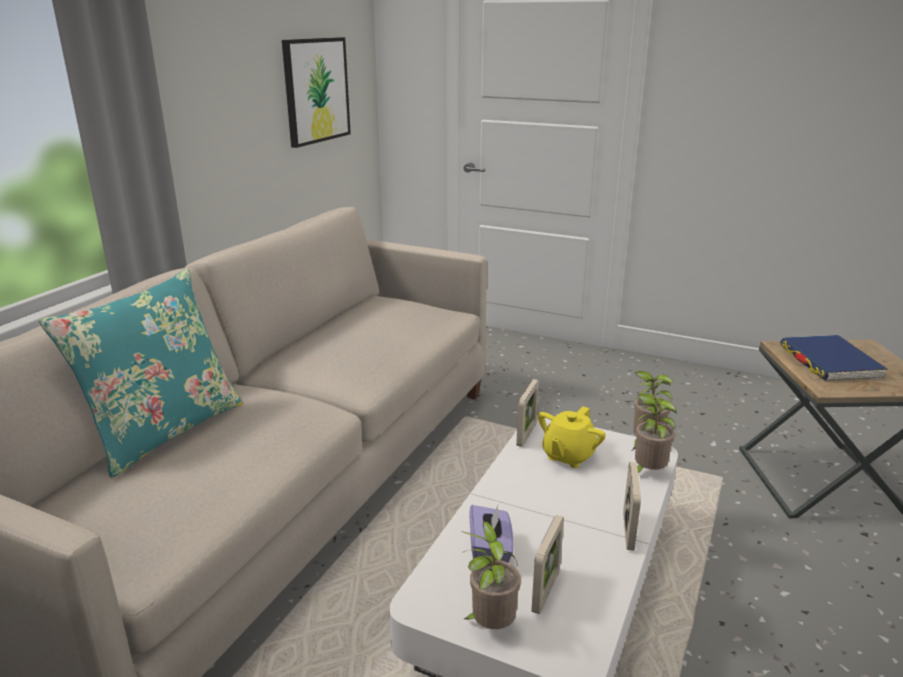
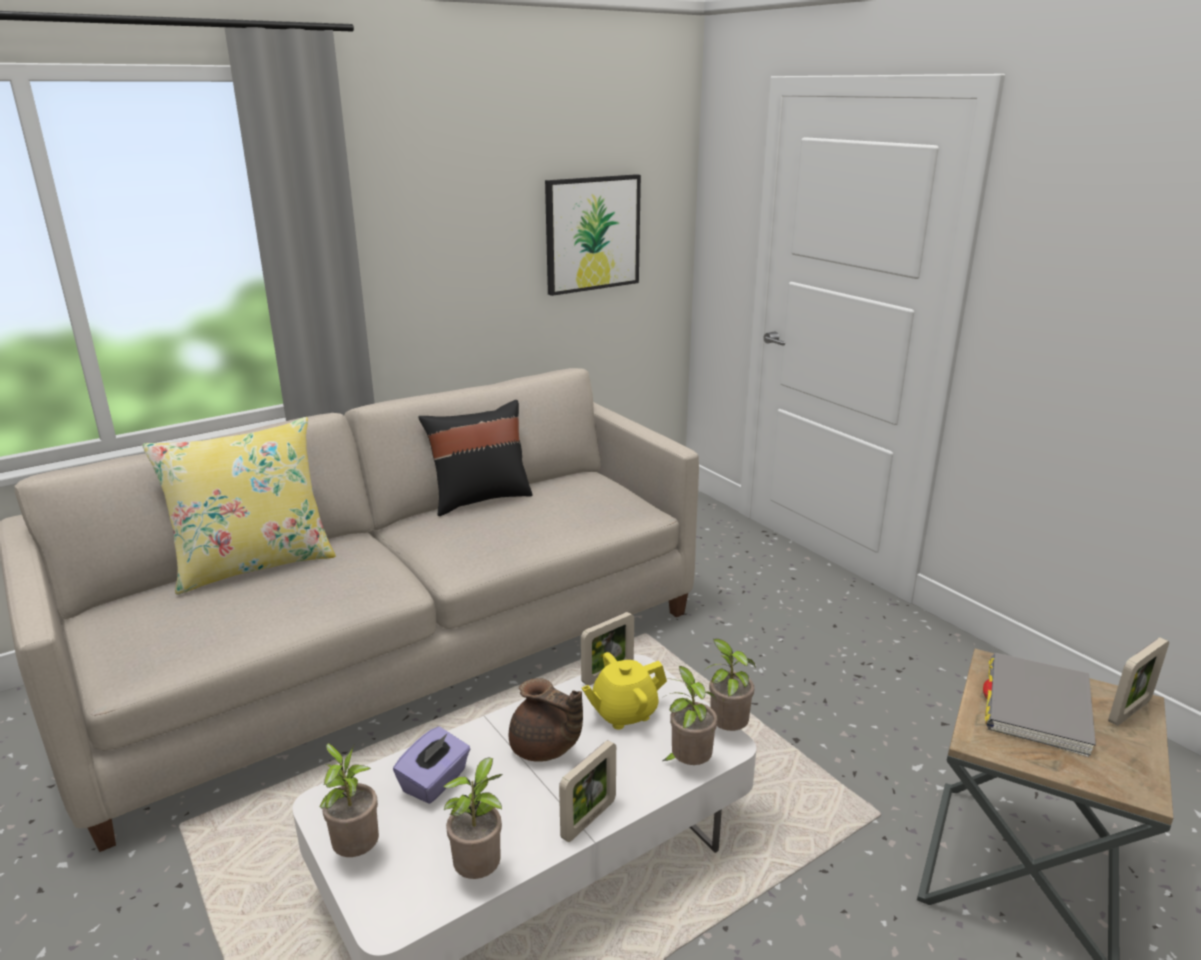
camera: 30 degrees right, 0 degrees up
(164, 431) = (254, 564): turquoise pillow -> yellow pillow
(315, 331) = (480, 499): none -> black pillow
(542, 498) = (544, 749): none -> brown teapot
(546, 591) = (439, 843): picture frame -> picture frame (1129, 711)
(599, 596) = (480, 872): none -> potted plant
(829, 362) = (1036, 707): blue book -> grey book

